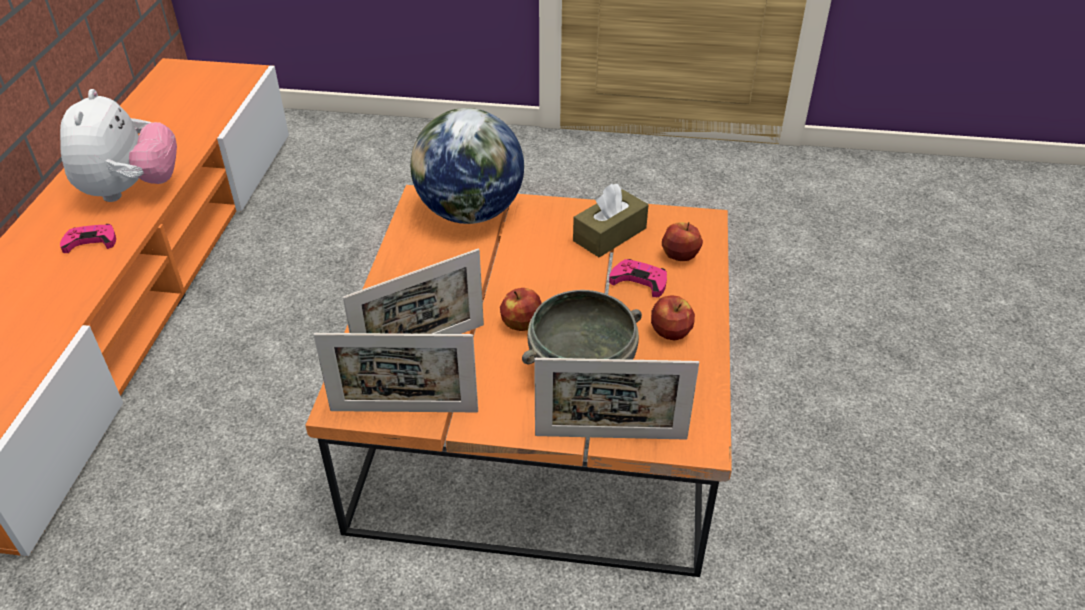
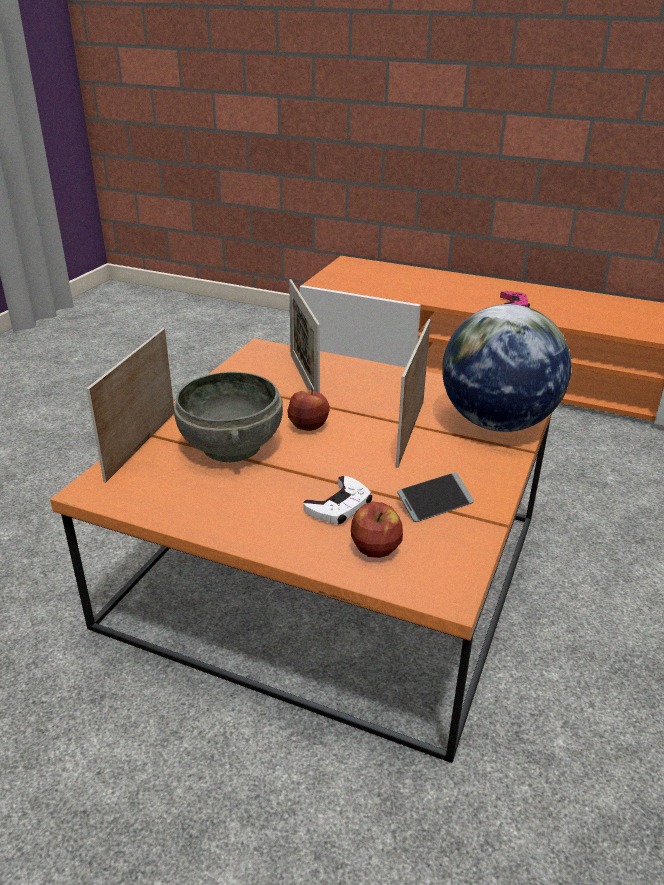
camera: 105 degrees right, 10 degrees down
(131, 190) = (583, 315): plush toy -> none
(404, 411) = (240, 368): picture frame -> picture frame (410, 432)
(609, 234) = (435, 503): brown tissue box -> phone
(639, 281) = (339, 506): pink game controller -> white game controller
(670, 332) = (246, 508): apple -> none

